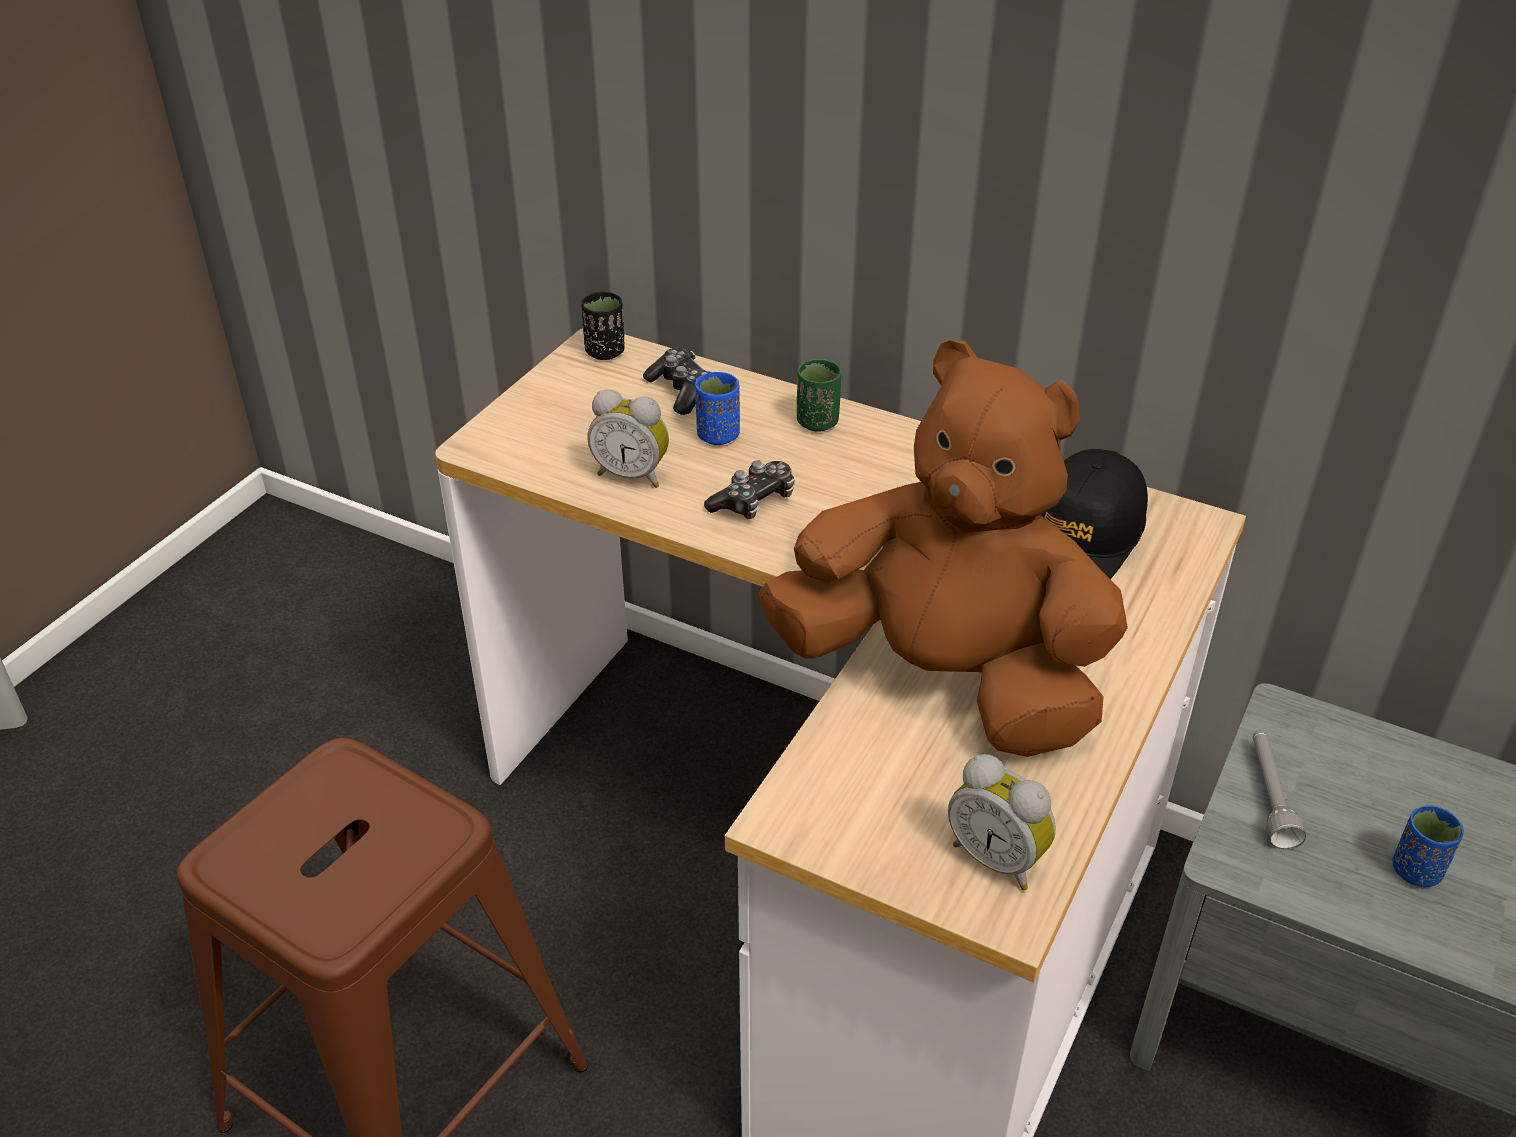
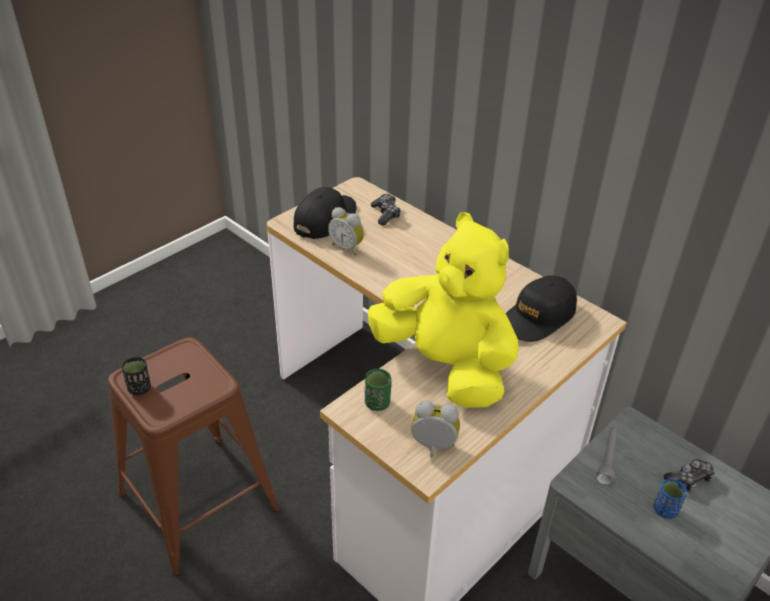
camera: 15 degrees right, 0 degrees up
(560, 424) = (325, 219): none -> black cap
(605, 352) = (359, 190): black cup -> black cup (139, 388)
(718, 435) = (393, 237): blue cup -> none
(753, 502) = (396, 270): game controller -> game controller (689, 479)
(817, 422) = (441, 239): green cup -> green cup (377, 403)
(944, 678) = (445, 366): brown plush toy -> yellow plush toy
(998, 858) = (433, 447): alarm clock -> alarm clock turned 135 degrees clockwise

